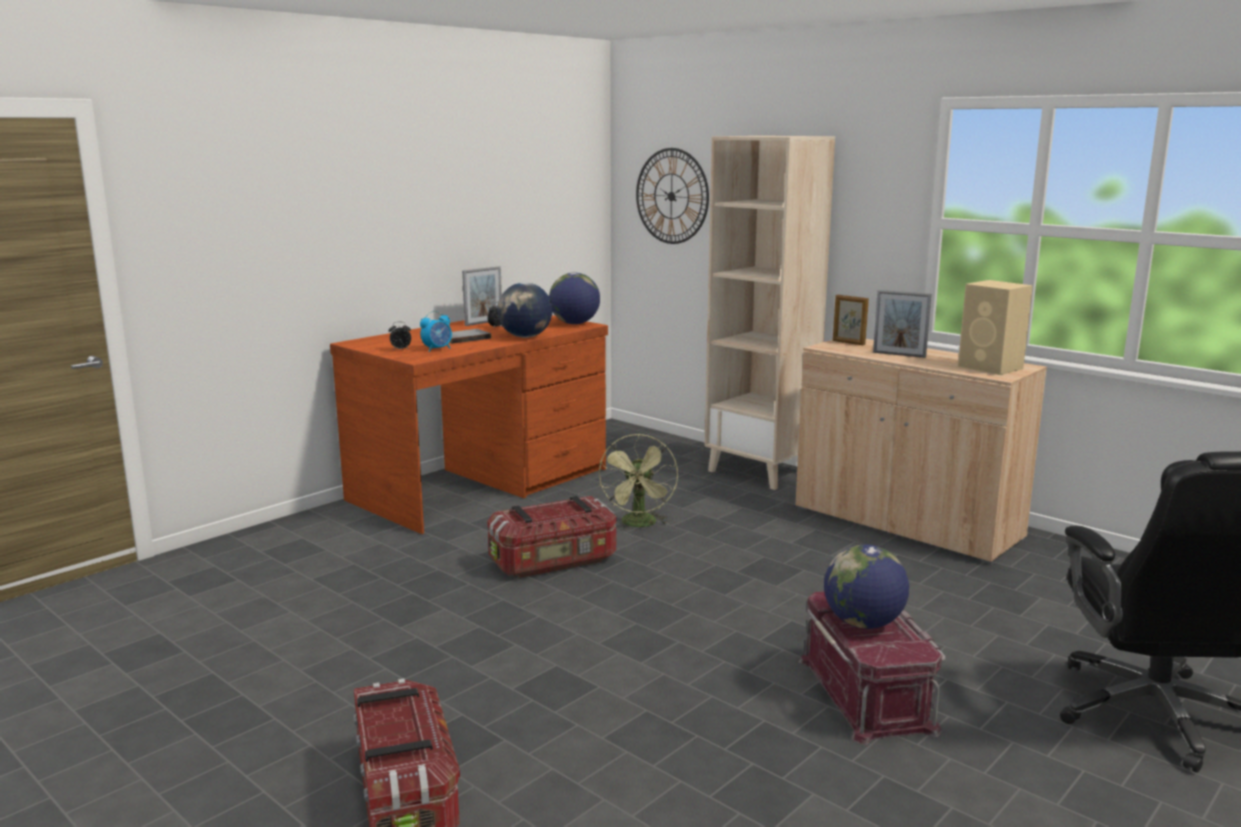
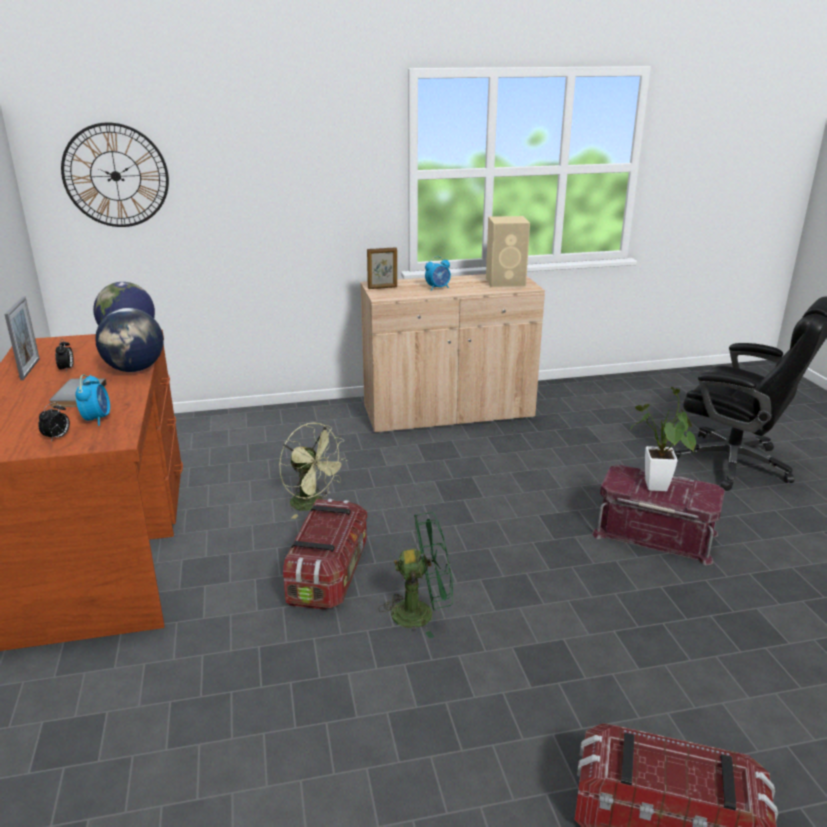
camera: 55 degrees left, 10 degrees up
(553, 612) = (421, 612): none -> green fan
(761, 472) = (294, 417): beige bookcase -> none
(863, 624) = (656, 489): globe -> potted plant
(899, 355) = (438, 288): picture frame -> alarm clock

